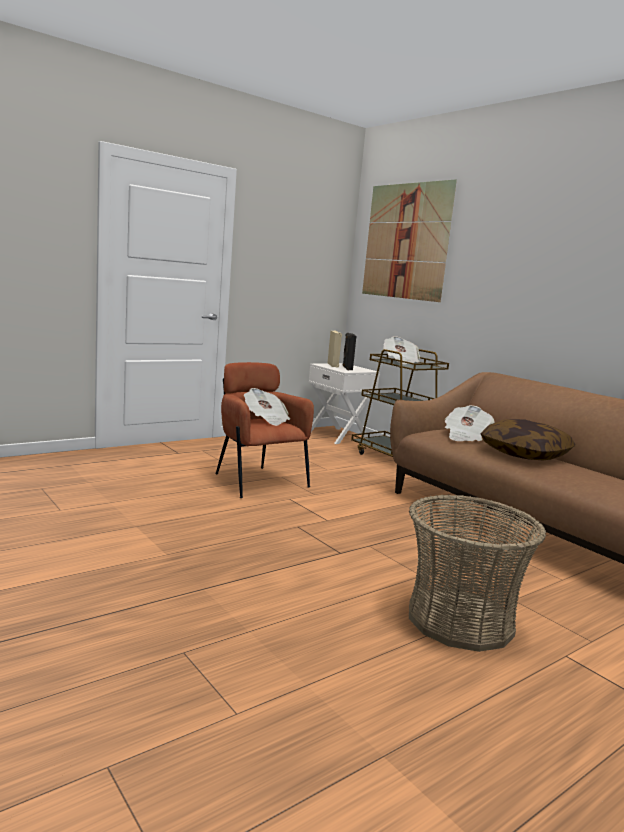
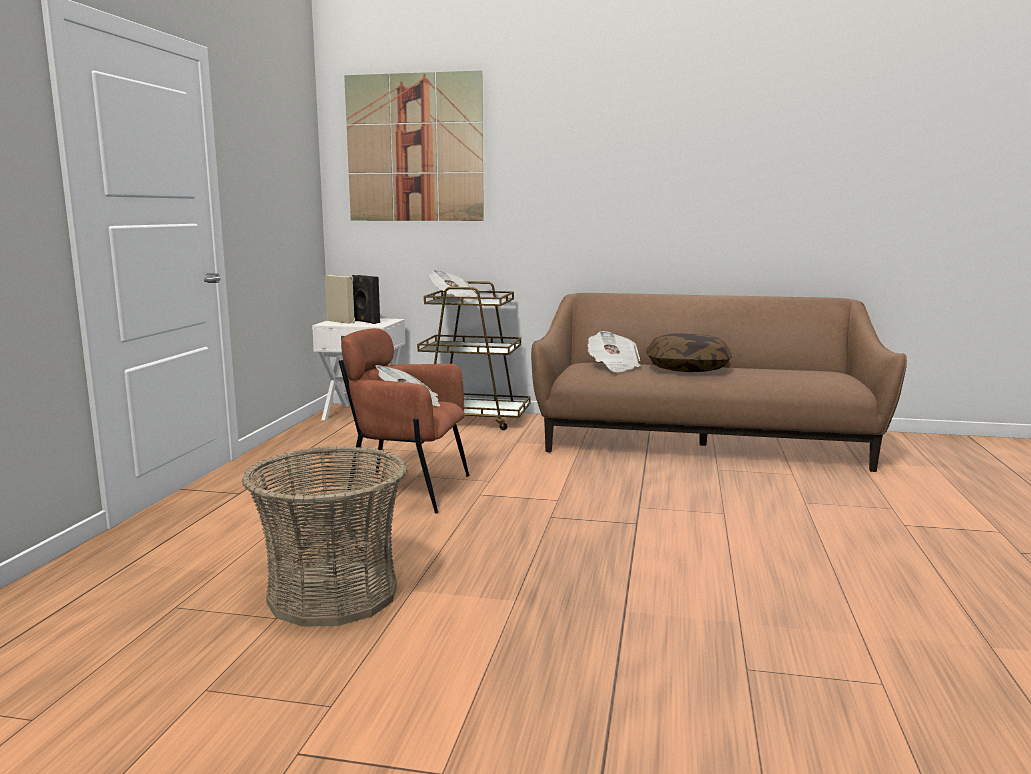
camera: 40 degrees left, 0 degrees up
(460, 620) = (815, 533): basket -> basket (333, 594)

